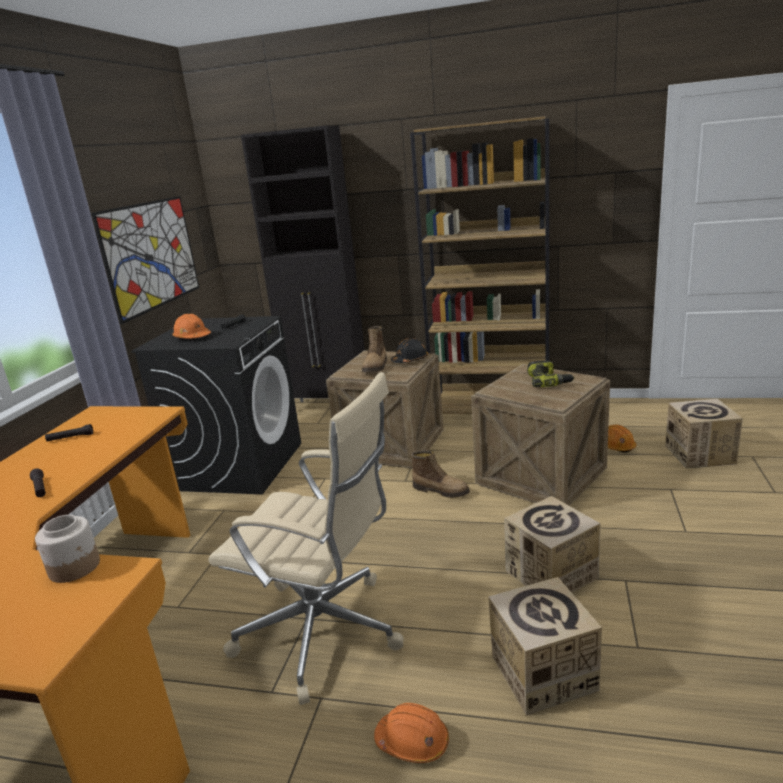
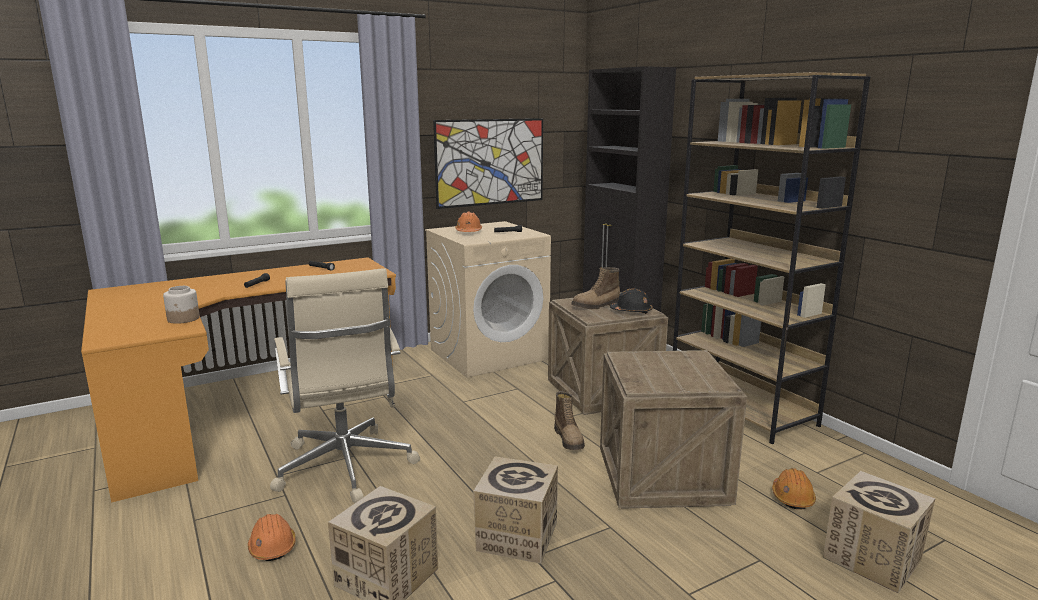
camera: 45 degrees right, 5 degrees down
(239, 465) = (489, 354): black washing machine -> beige washing machine
(549, 381) = (684, 371): power drill -> none

